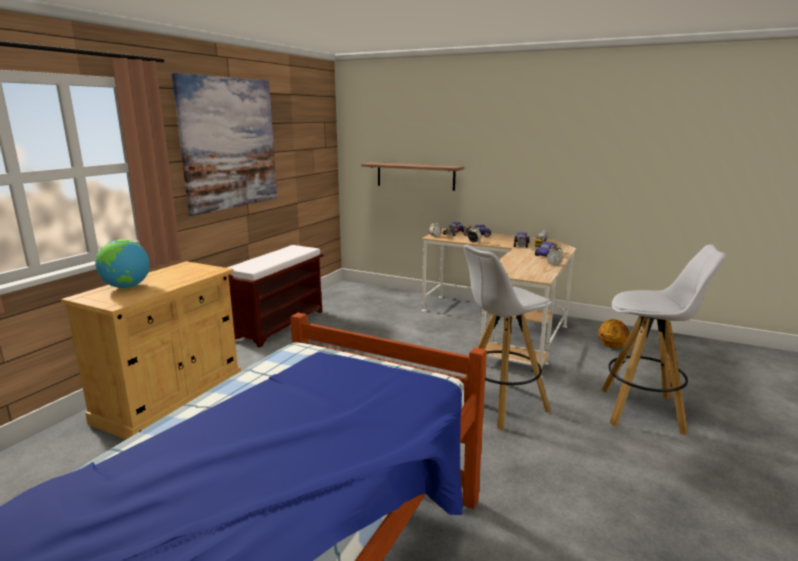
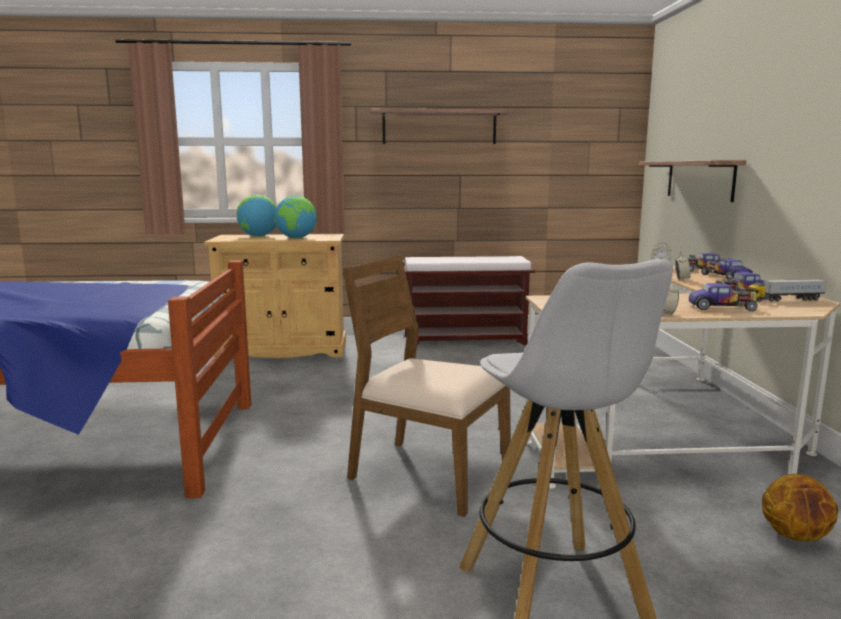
camera: 60 degrees right, 5 degrees down
(182, 278) = (296, 238): none -> globe
(229, 143) = (439, 127): picture -> shelf
(500, 404) = (427, 473): white stool -> brown chair

